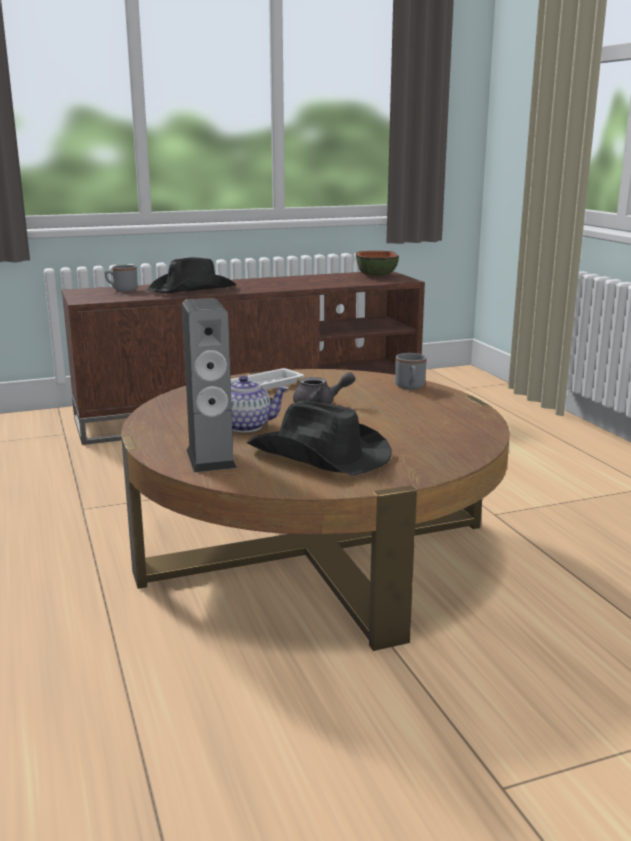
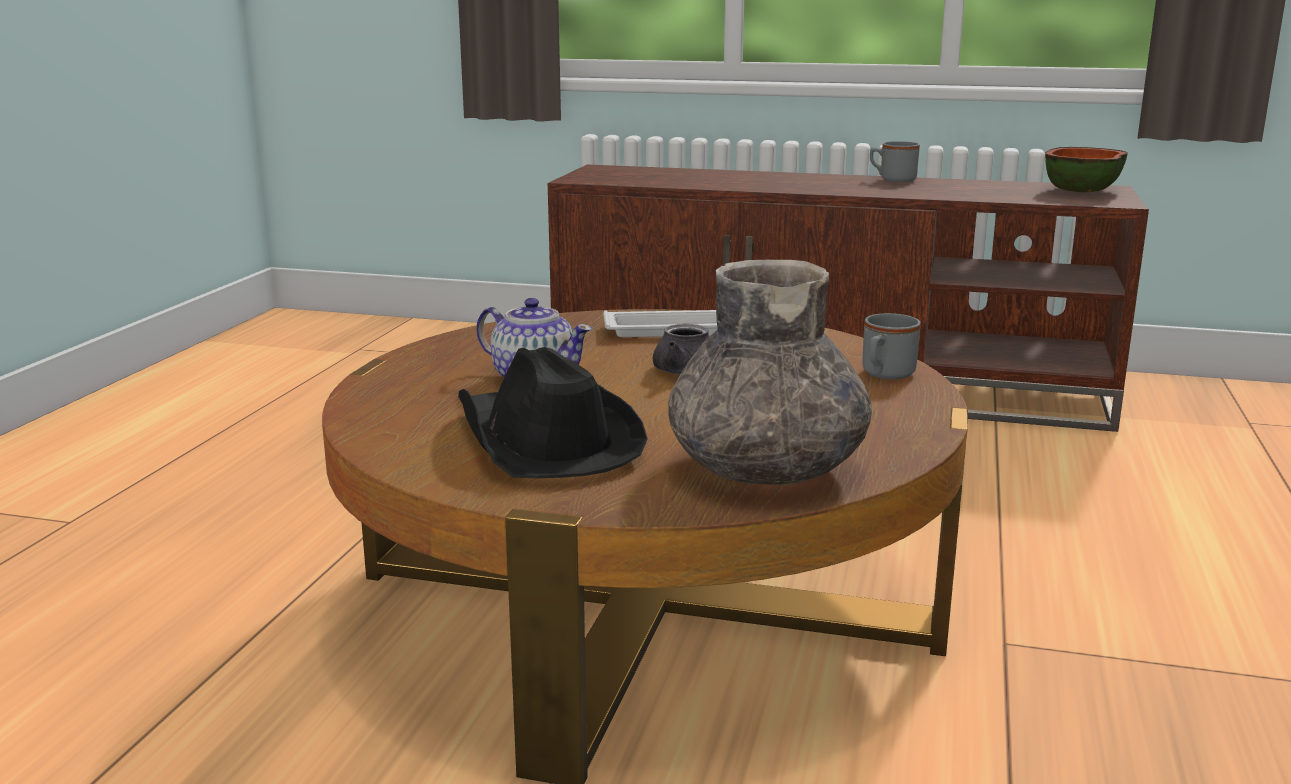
camera: 35 degrees right, 0 degrees up
(122, 290) = (654, 172): grey mug -> grey mug (892, 179)
(193, 289) = (747, 181): black hat -> none
(210, 458) = (409, 409): speaker -> none
(446, 442) = (767, 468): none -> grey vase

